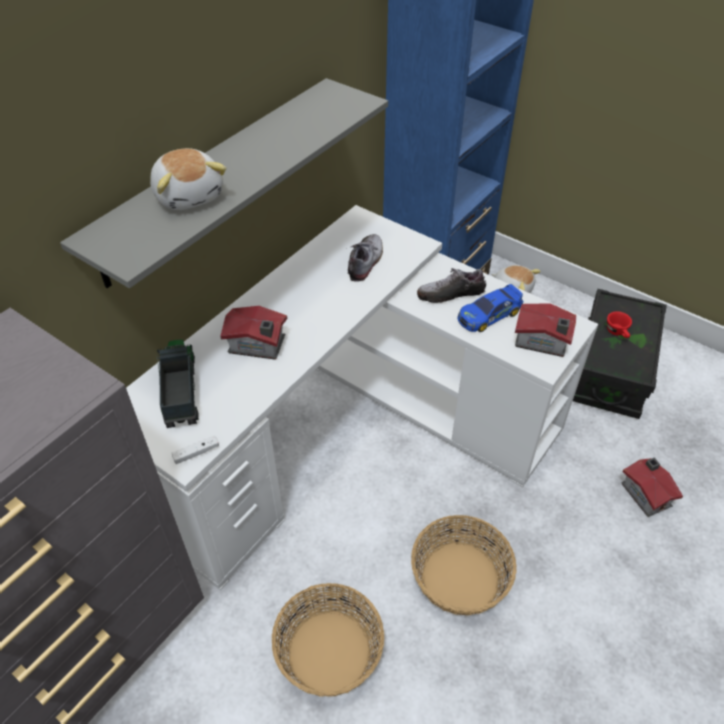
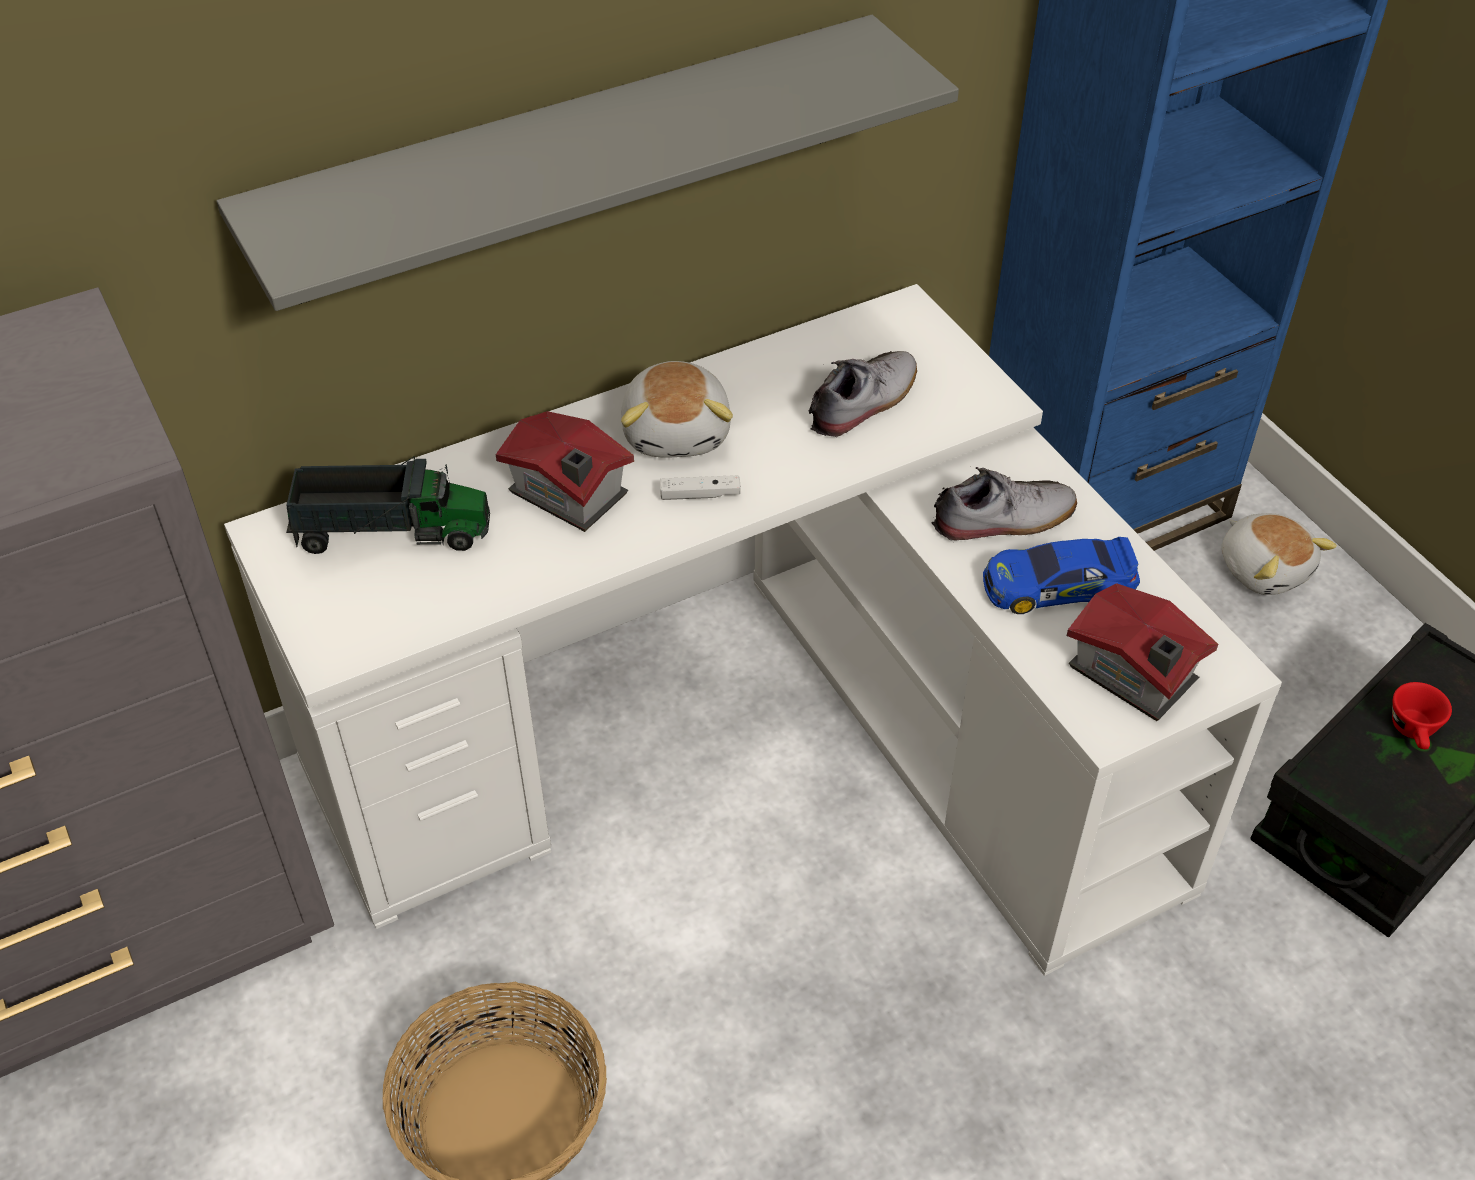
camera: 25 degrees right, 0 degrees up
(180, 391) = (392, 531): toy truck -> toy truck turned 75 degrees clockwise
(190, 195) = (471, 176): plush toy -> plush toy (678, 432)
(196, 453) = (354, 647): white game controller -> white game controller (700, 494)
(450, 294) = (1004, 519): shoe -> shoe turned 150 degrees clockwise
(459, 577) = (816, 1092): basket -> none
(646, 493) = (1310, 1097): toy house -> none

